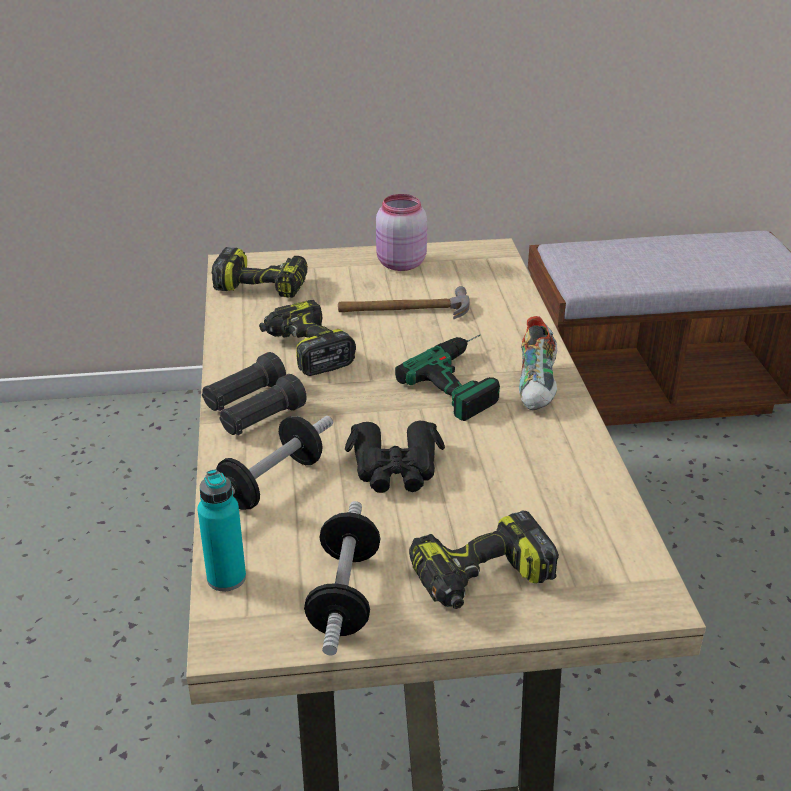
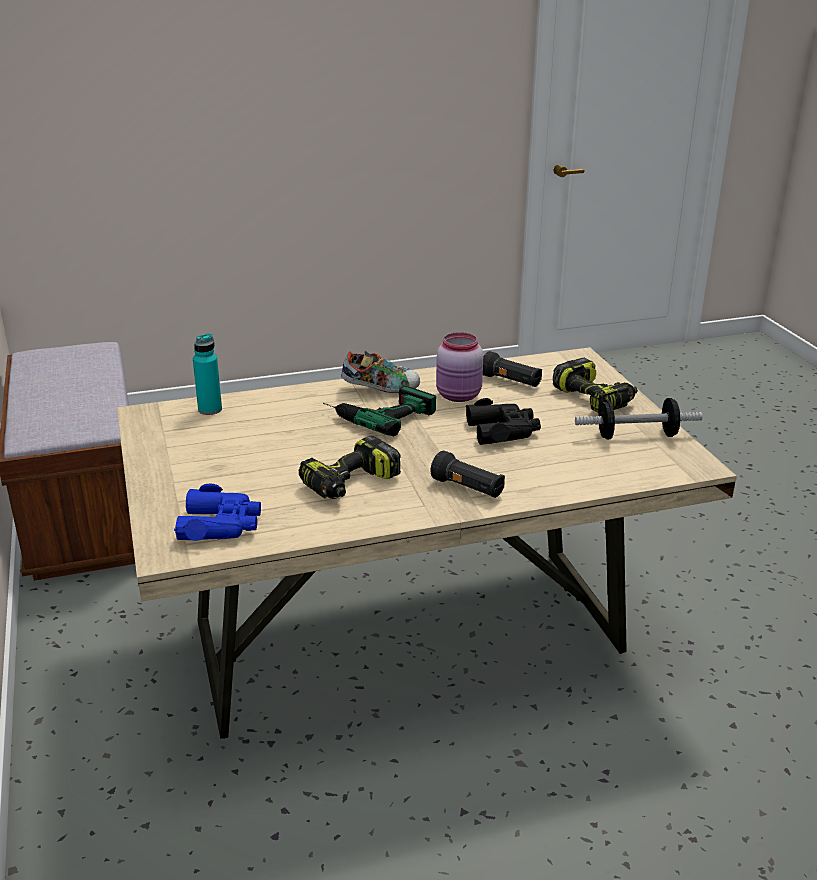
camera: 100 degrees left, 5 degrees down
(226, 578) = (650, 475): turquoise bottle -> turquoise bottle (210, 409)
(244, 397) = (437, 502): black flashlight -> black flashlight (511, 382)
(264, 285) = (220, 525): power drill -> blue binoculars
(271, 483) = (545, 474): dumbbell -> none
(399, 264) = (172, 455): pink jar -> pink jar (459, 396)
(403, 309) = (268, 446): hammer -> none

